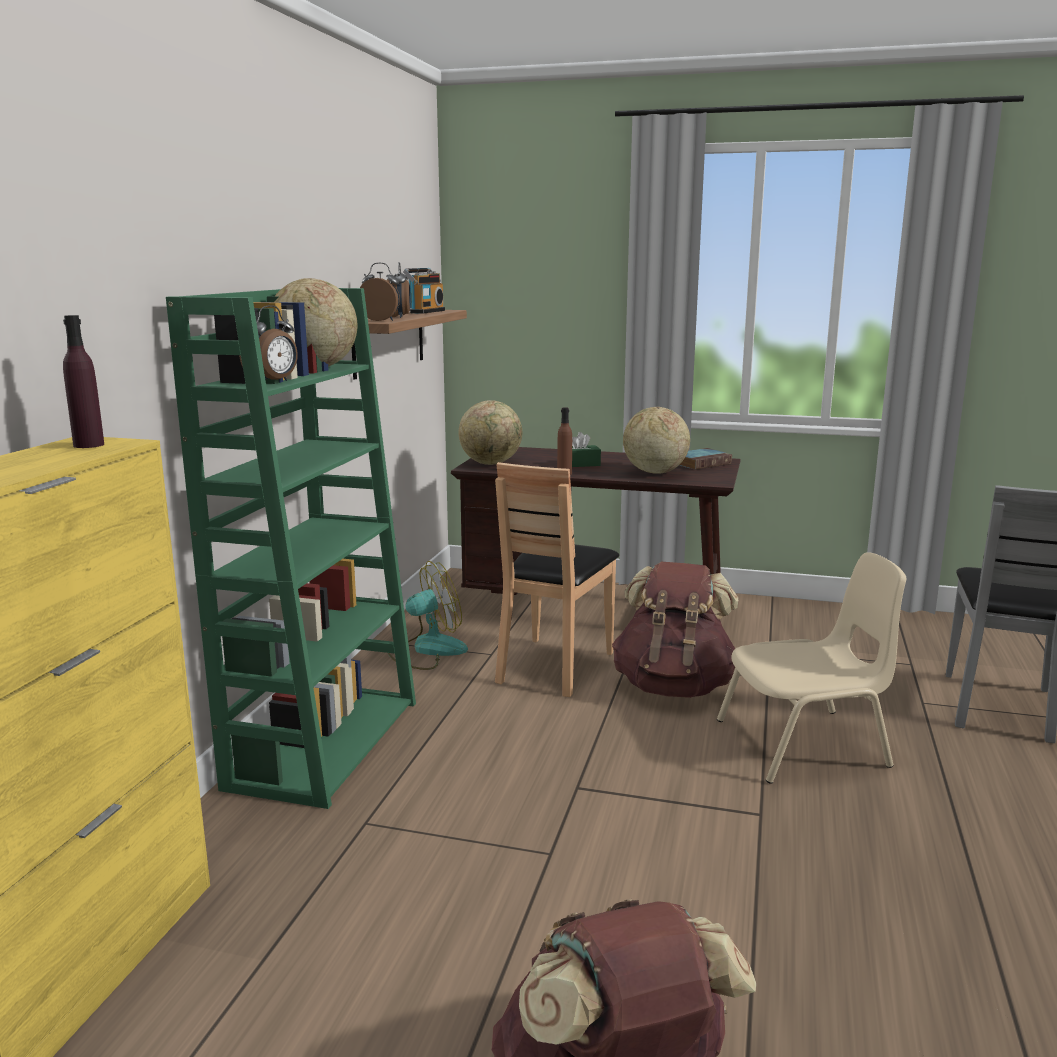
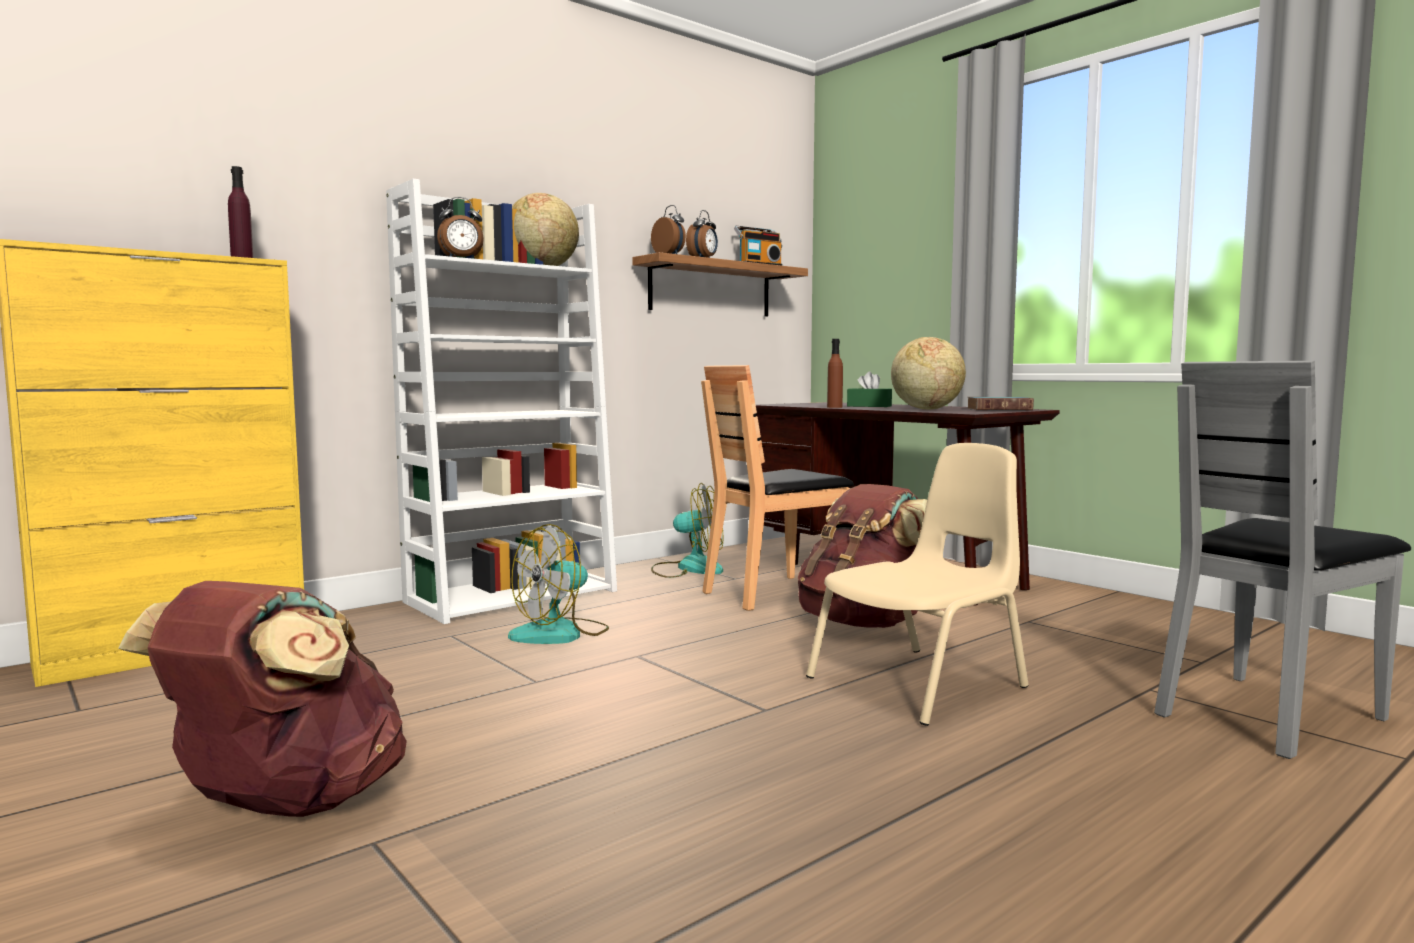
camera: 35 degrees right, 10 degrees down
(324, 742) = (513, 596): green bookcase -> white bookcase
(465, 782) = (560, 633): none -> fan
(491, 463) = (791, 404): globe -> none
(805, 744) = (921, 683): beige chair -> beige chair turned 60 degrees counterclockwise

